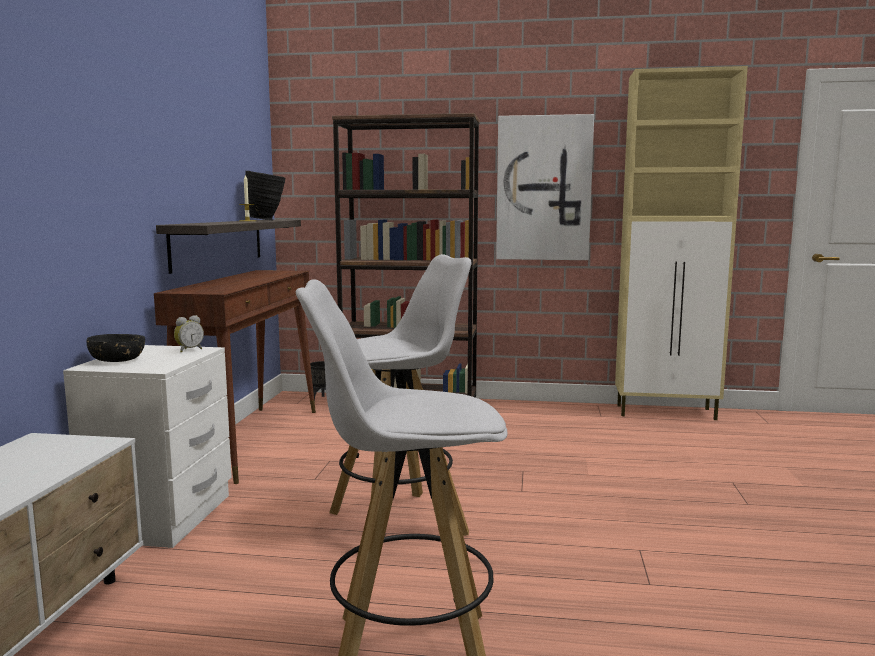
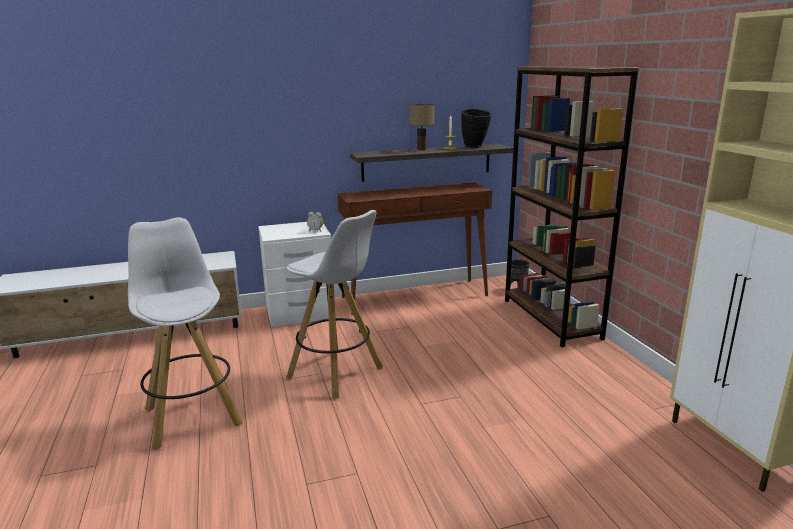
camera: 65 degrees right, 10 degrees up
(118, 360) = (282, 227): black bowl -> none
(225, 221) = (421, 149): none -> table lamp
(543, 188) = (683, 148): picture -> none

